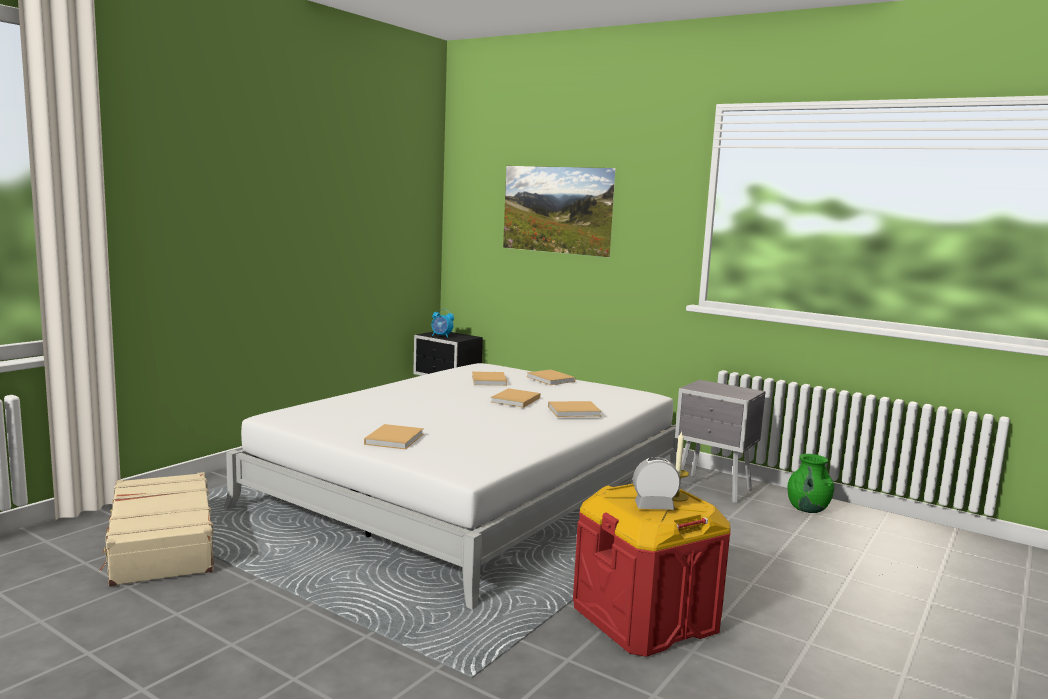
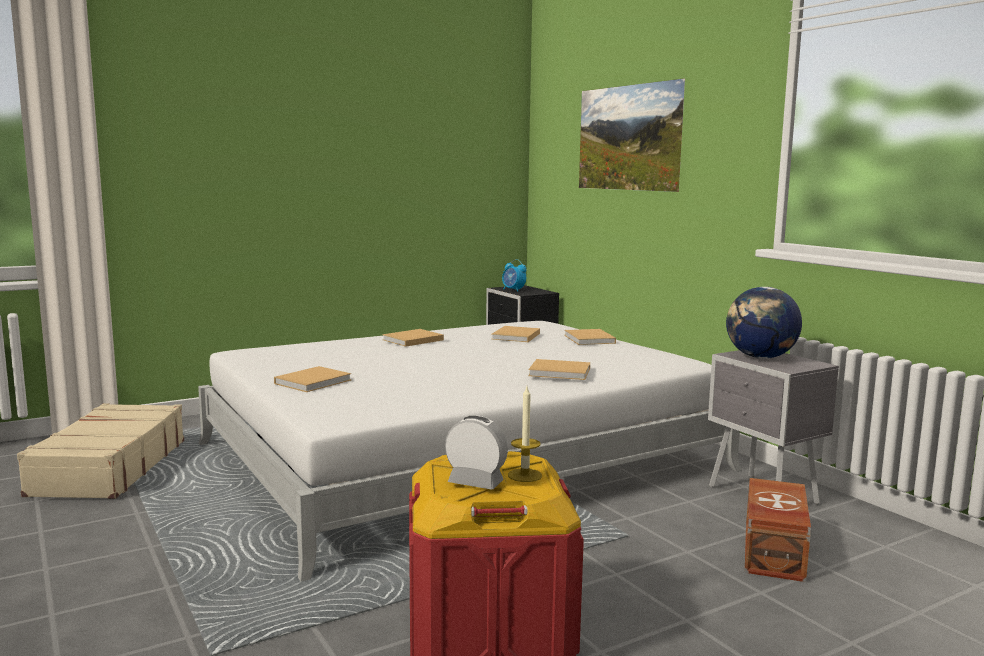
camera: 25 degrees right, 0 degrees up
(515, 400) = (509, 356): beige book -> beige book (411, 340)
(713, 388) = (760, 357): none -> globe
(755, 528) = (772, 552): none -> brown storage box
(807, 509) = (884, 539): green vase -> none

